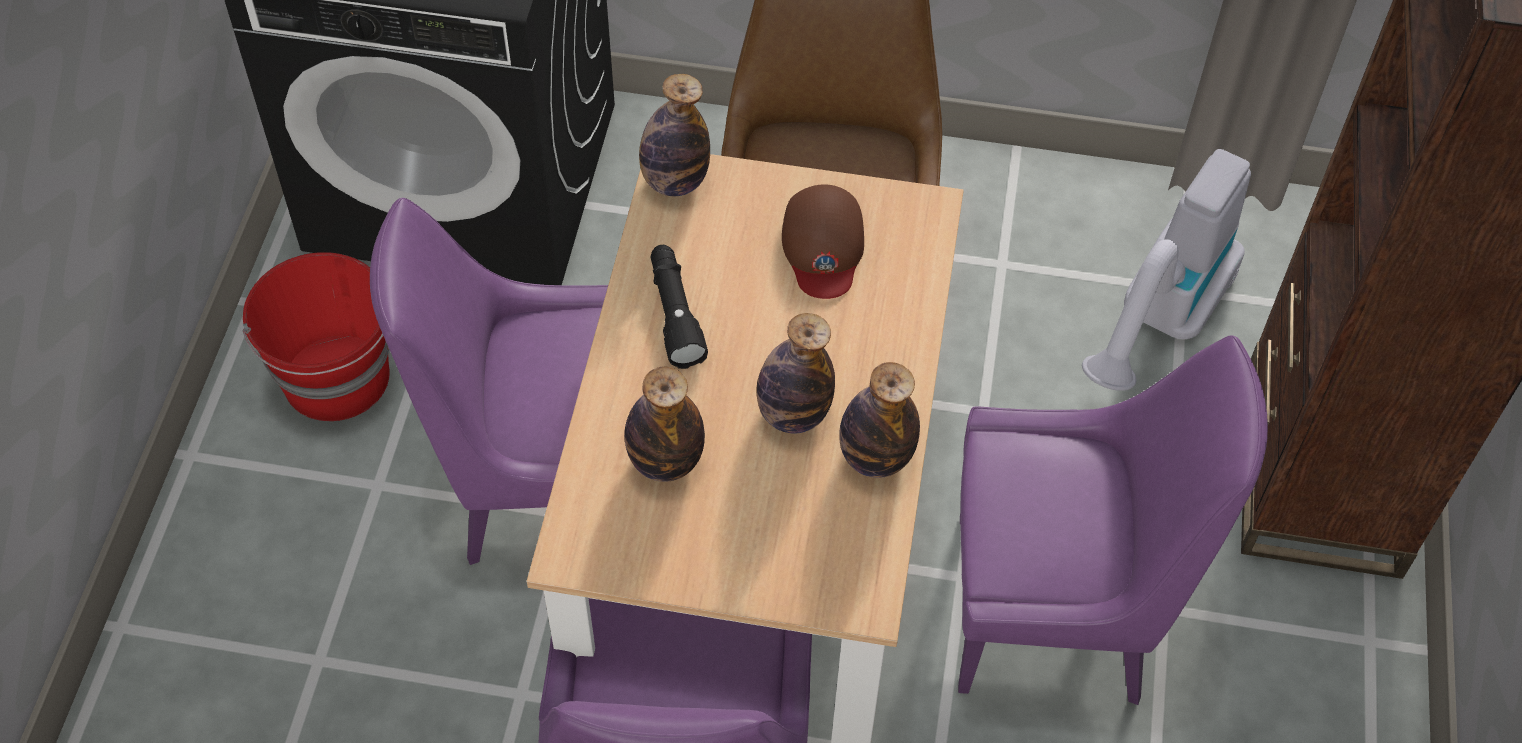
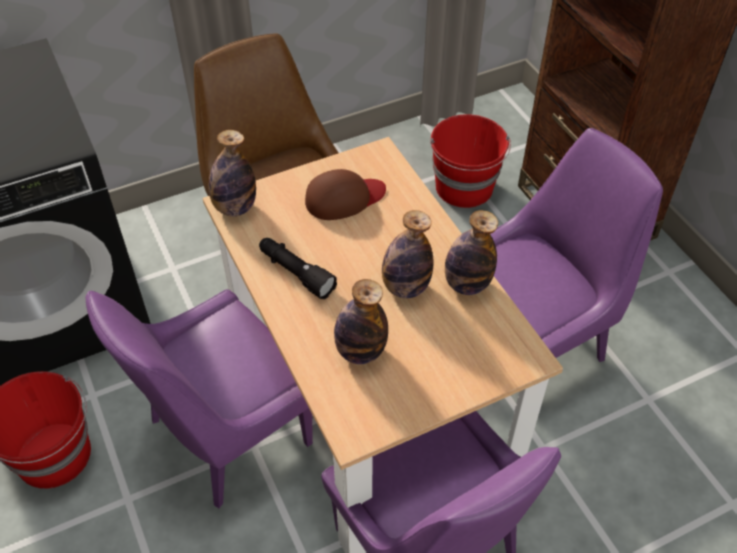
camera: 35 degrees left, 5 degrees down
(823, 246) = (344, 198): brown cap -> brown cap turned 75 degrees counterclockwise
(1158, 325) = (464, 188): vacuum cleaner -> red bucket

